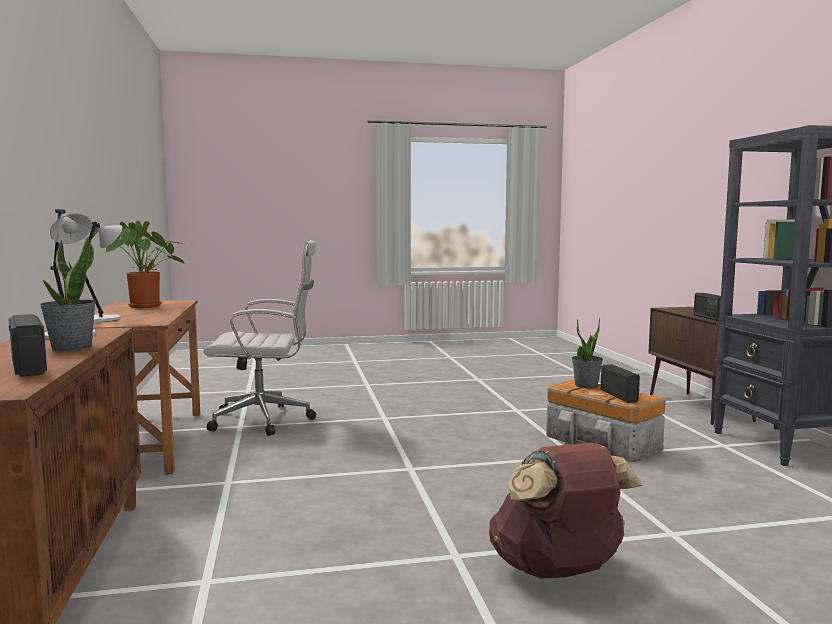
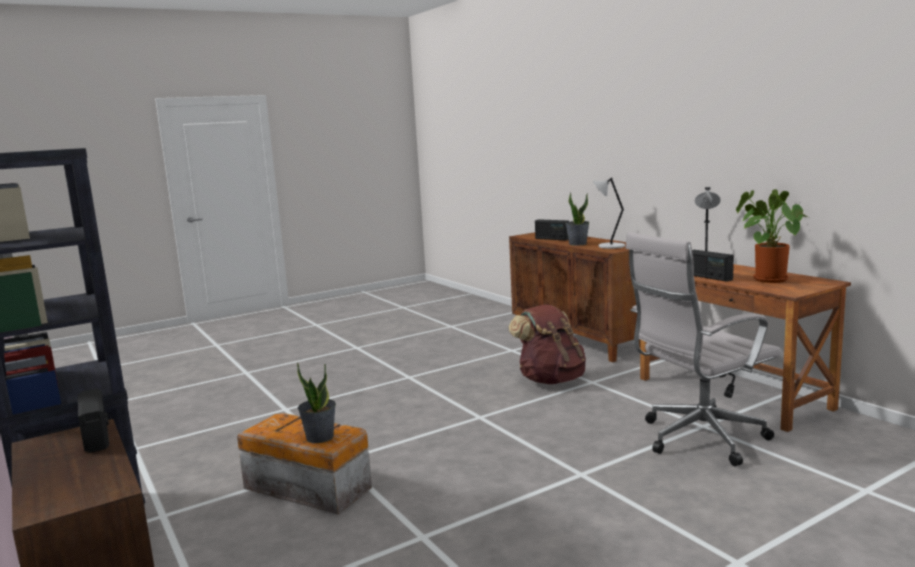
camera: 160 degrees right, 5 degrees up
(558, 571) = (355, 381): brown backpack -> brown backpack (551, 380)
(619, 396) = (288, 424): radio -> radio (709, 277)

